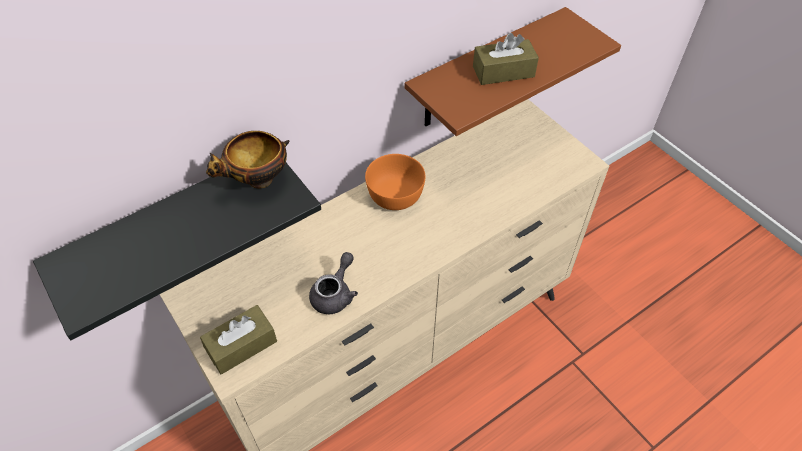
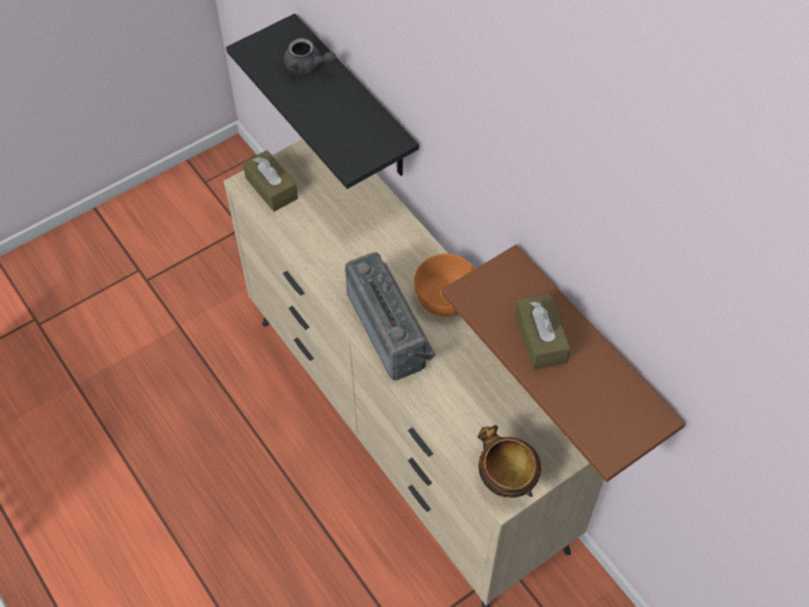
camera: 90 degrees right, 5 degrees up
(258, 181) = (374, 136): bowl -> bowl (504, 479)
(335, 294) = (321, 251): grey teapot -> grey teapot (308, 67)
(430, 234) = (391, 329): none -> radio

